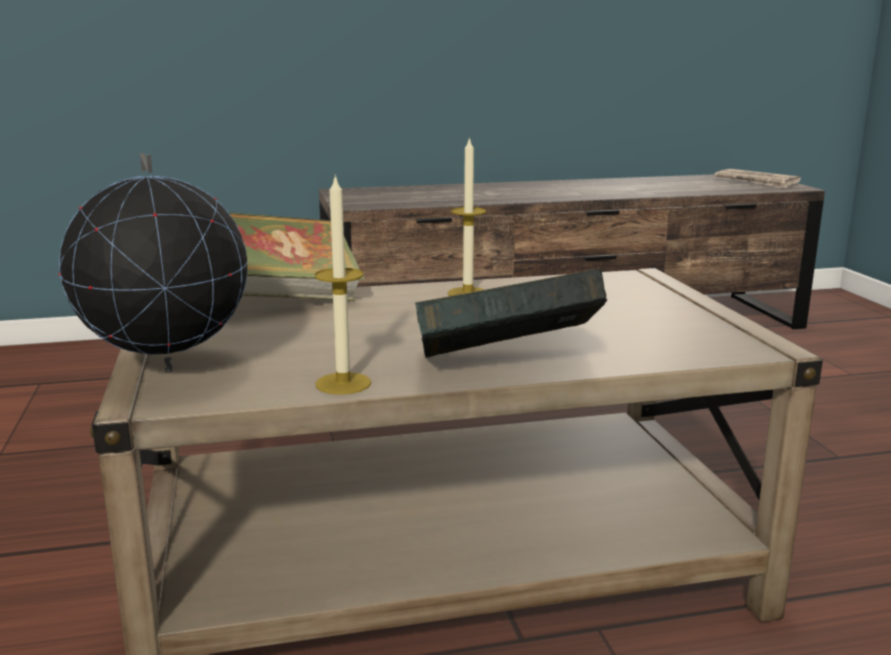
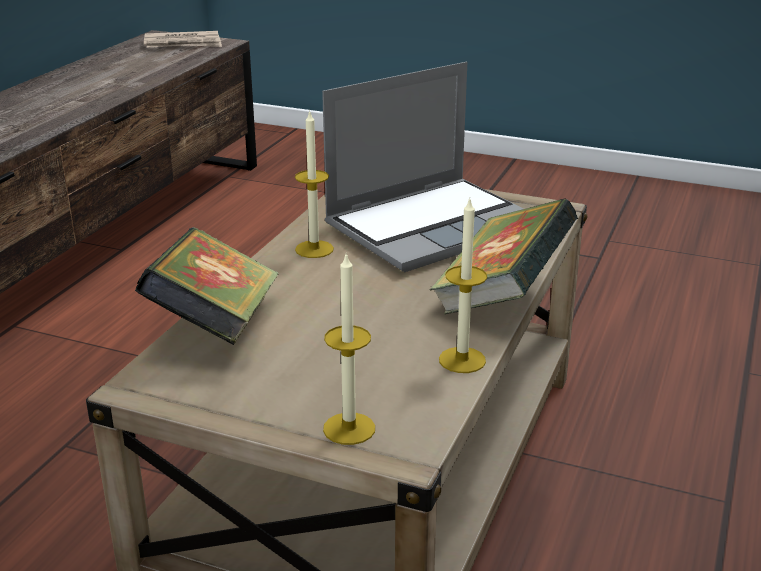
camera: 55 degrees left, 10 degrees up
(167, 373) = (349, 428): globe -> candle
(600, 314) = (432, 226): none -> laptop

